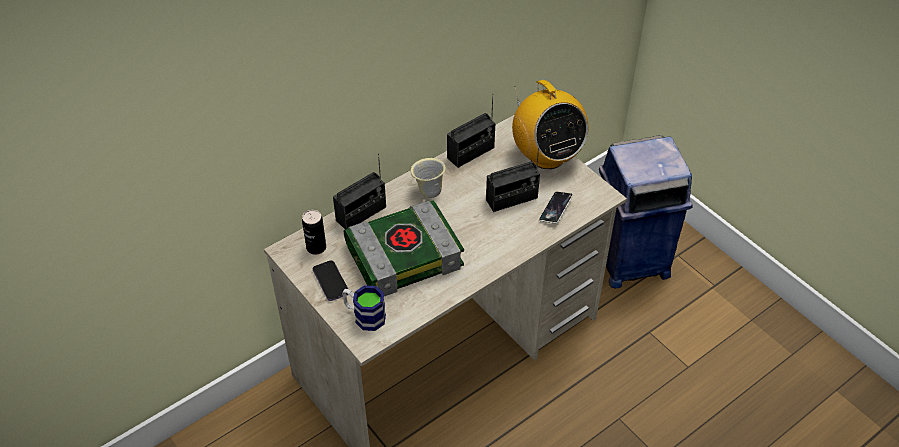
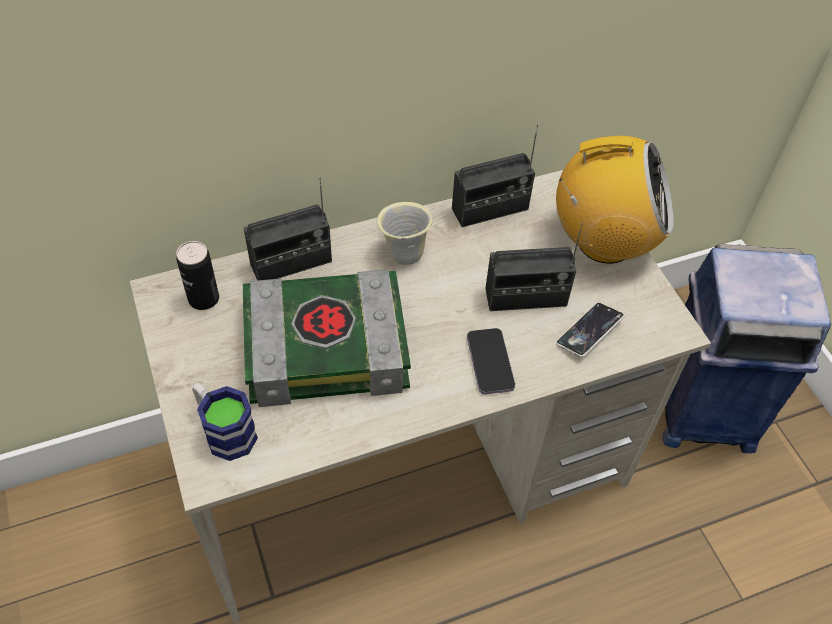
camera: 15 degrees right, 5 degrees up
(331, 282) = (200, 359): phone -> phone (490, 362)
(546, 156) = (604, 242): radio -> radio turned 75 degrees counterclockwise

